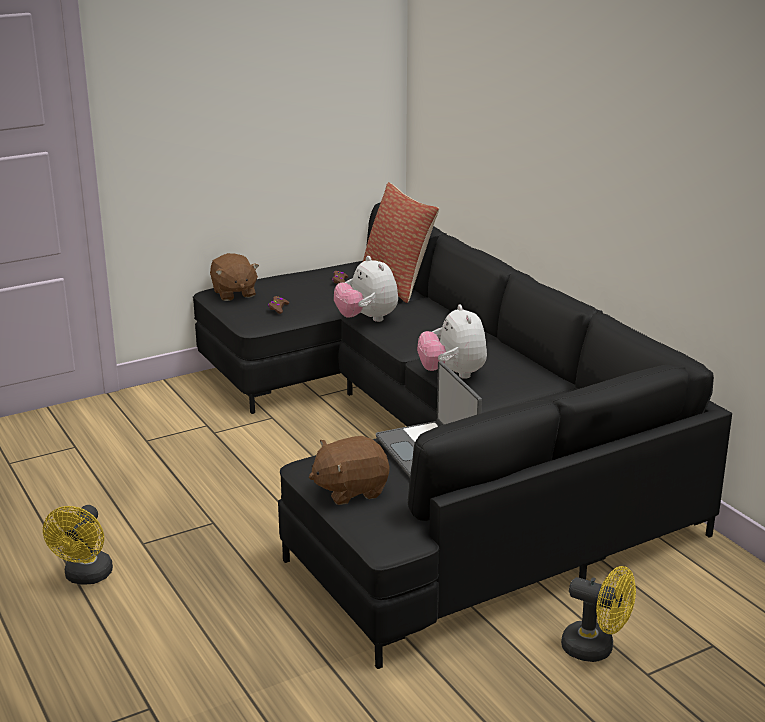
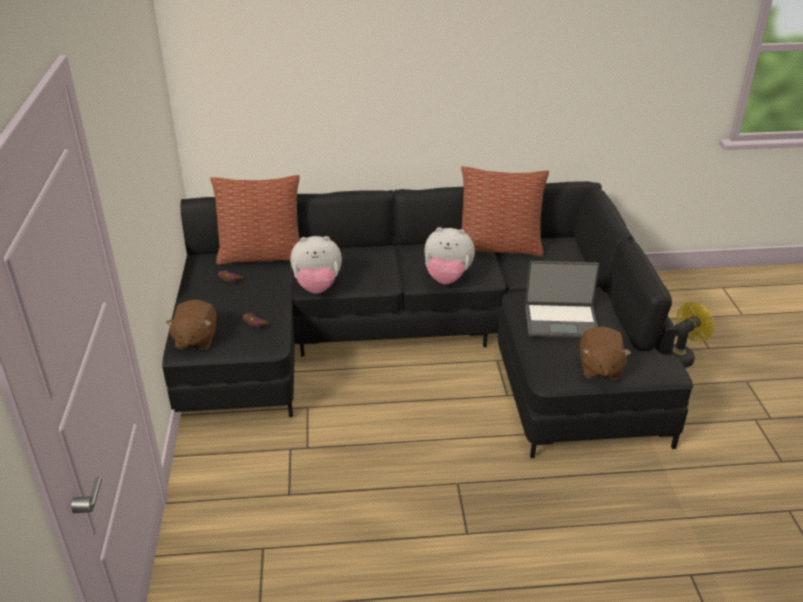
camera: 65 degrees left, 10 degrees up
(86, 577) = (502, 581): yellow fan -> none
(234, 293) = (195, 339): brown plush toy -> brown plush toy turned 90 degrees clockwise
(560, 389) = (499, 246): none -> pillow

